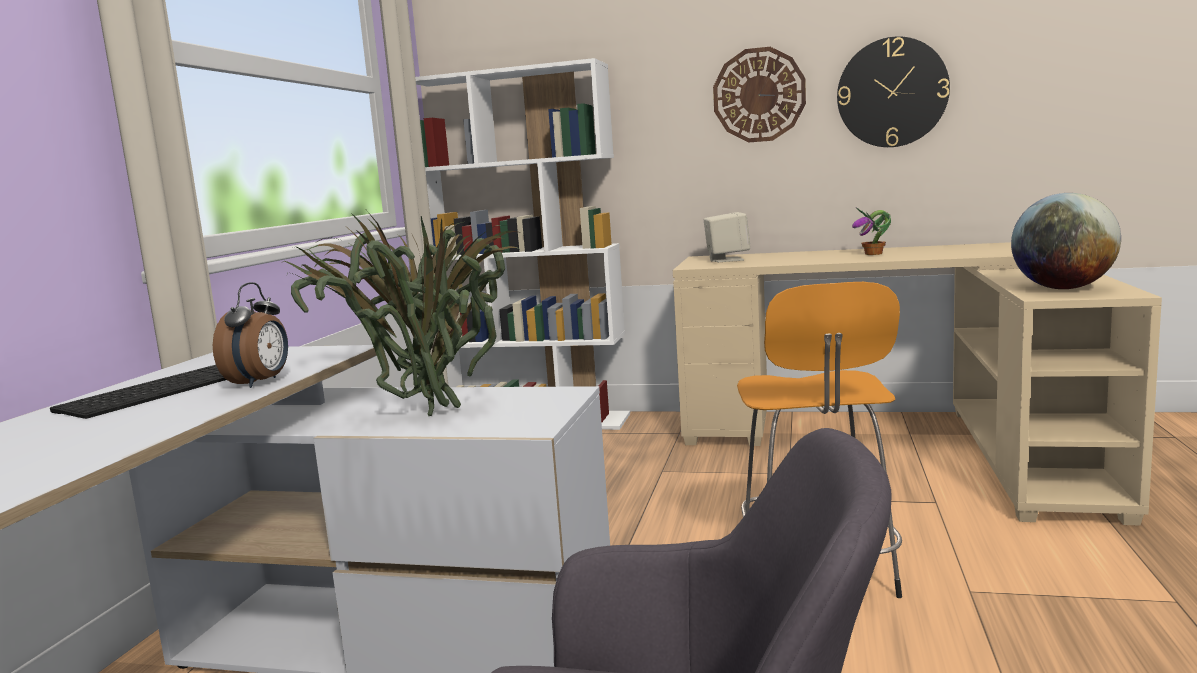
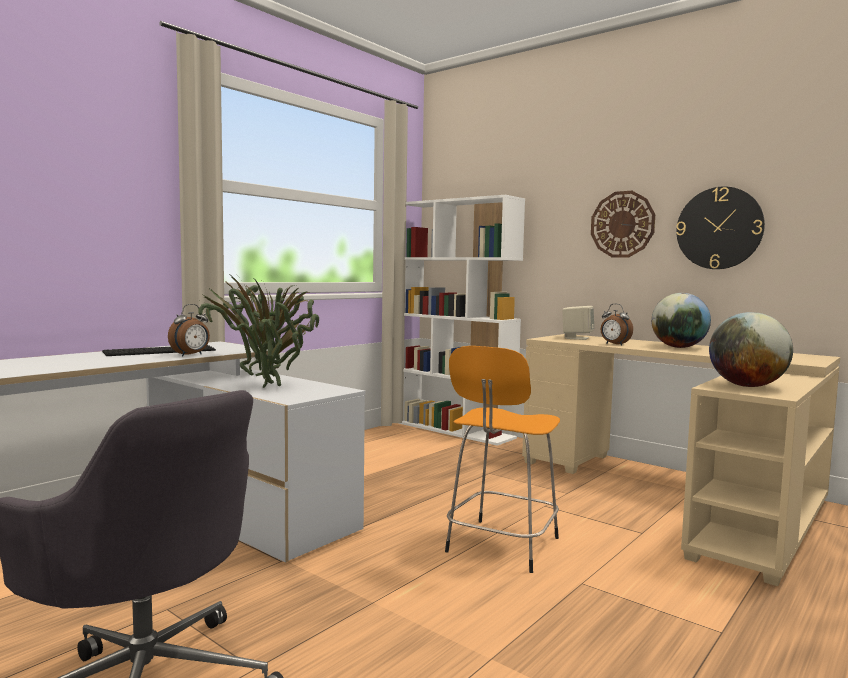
camera: 25 degrees right, 5 degrees down
(797, 261) = (614, 344): none -> alarm clock
(874, 254) = (679, 347): potted plant -> globe

